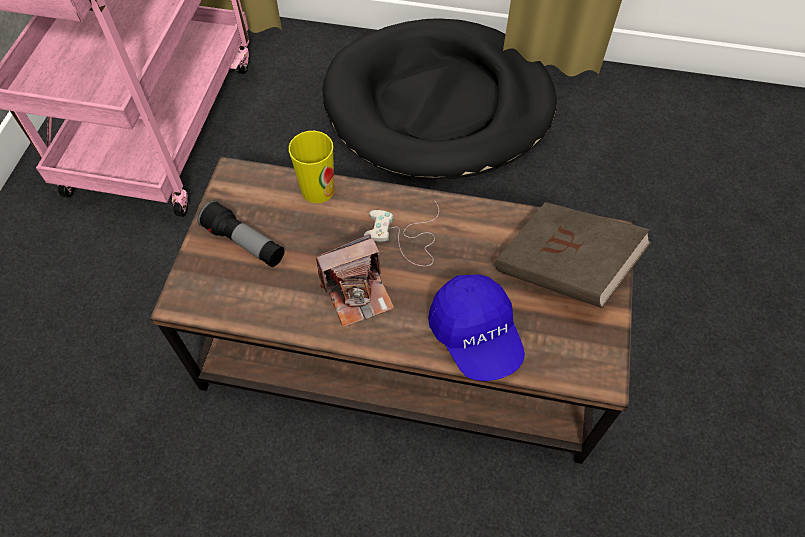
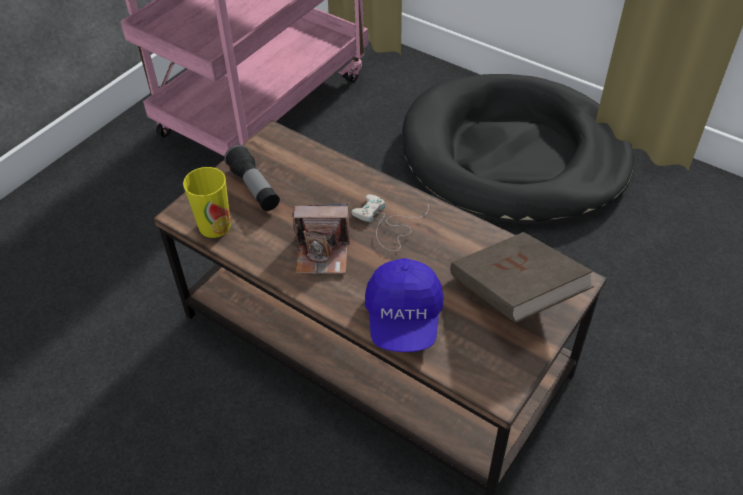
camera: 25 degrees right, 10 degrees down
(318, 190) = (334, 167): cup -> cup (214, 226)

